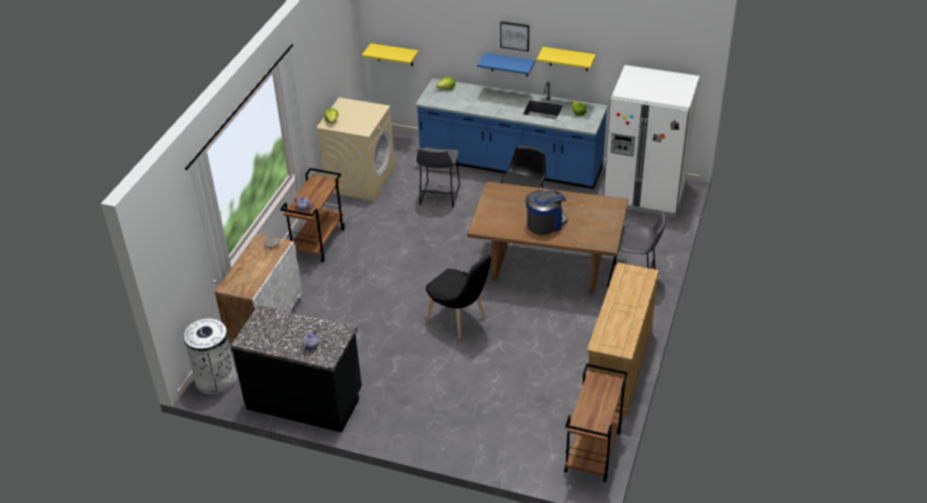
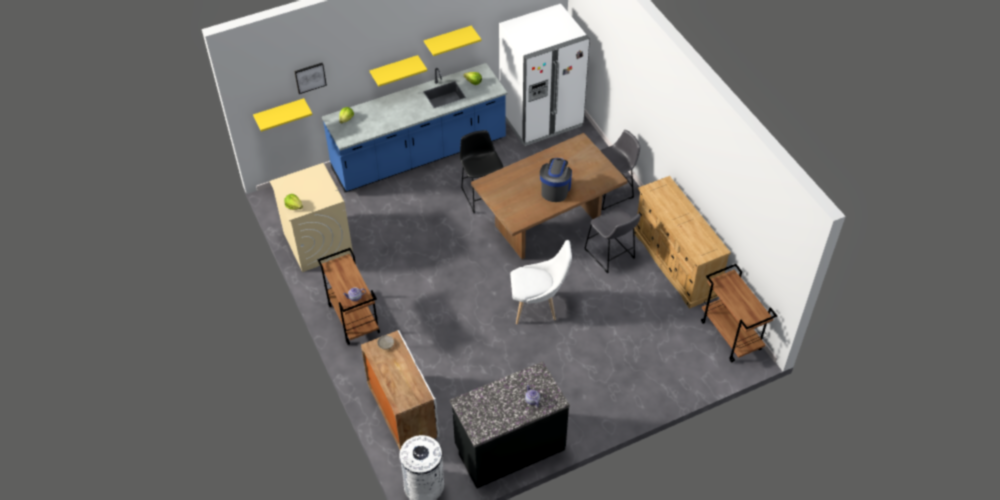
camera: 45 degrees left, 10 degrees up
(439, 197) = (398, 217): grey stool -> grey stool (611, 255)
(459, 321) = (538, 306): black chair -> white chair
(509, 64) = (394, 70): blue shelf -> yellow shelf
(515, 35) = (397, 42): picture -> picture (310, 77)

